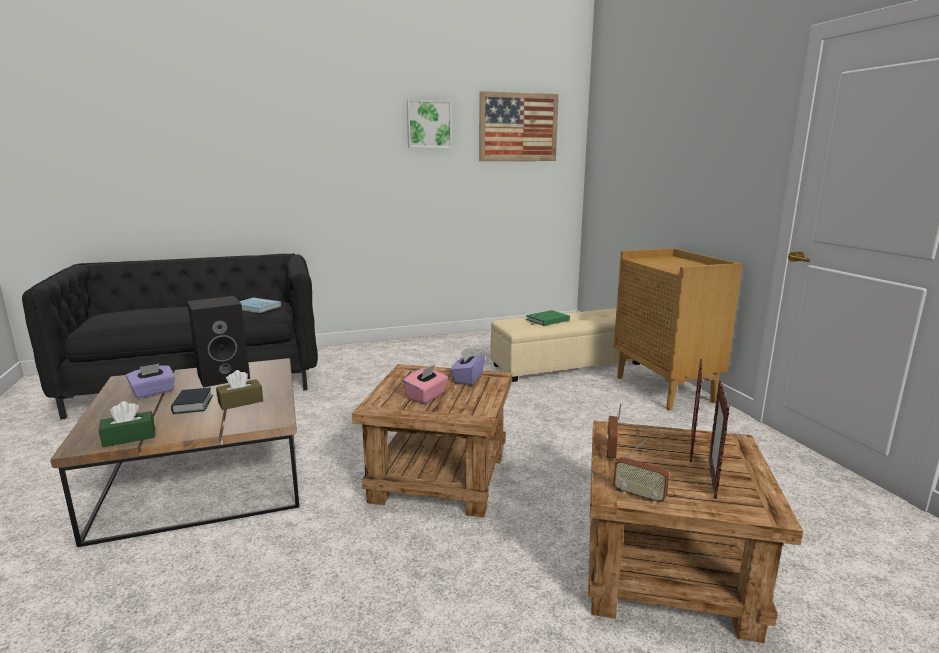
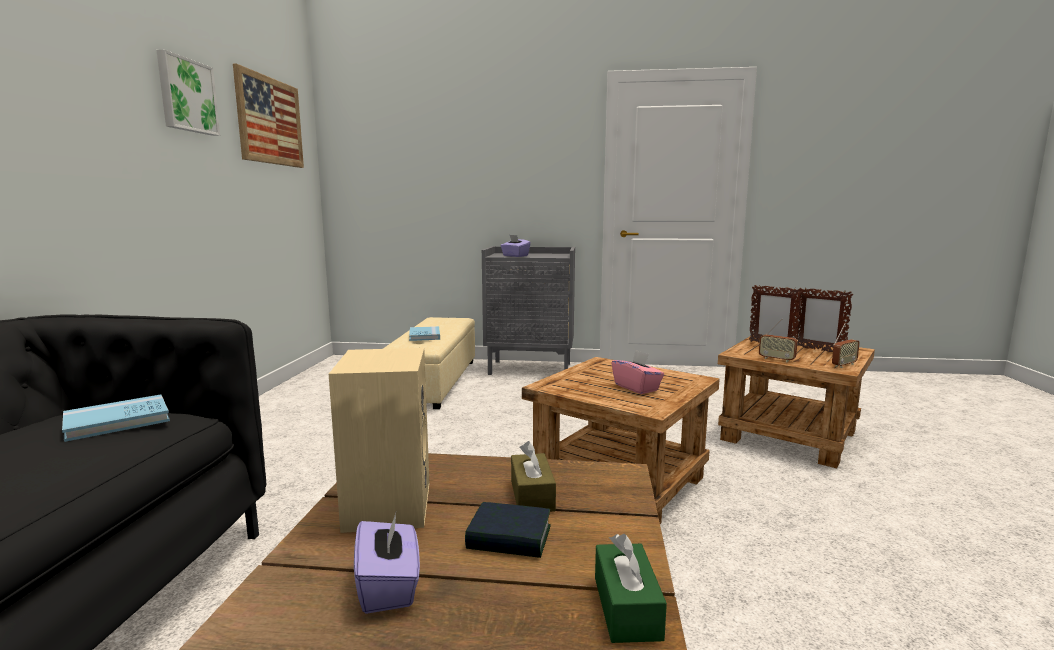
camera: 65 degrees left, 5 degrees down
(225, 376) = (386, 505): black speaker -> beige speaker
(467, 379) = (600, 370): purple tissue box -> purple tissue box (515, 256)
(547, 320) = (424, 335): green book -> blue book
(664, 389) = (531, 369): brown cabinet -> grey cabinet

